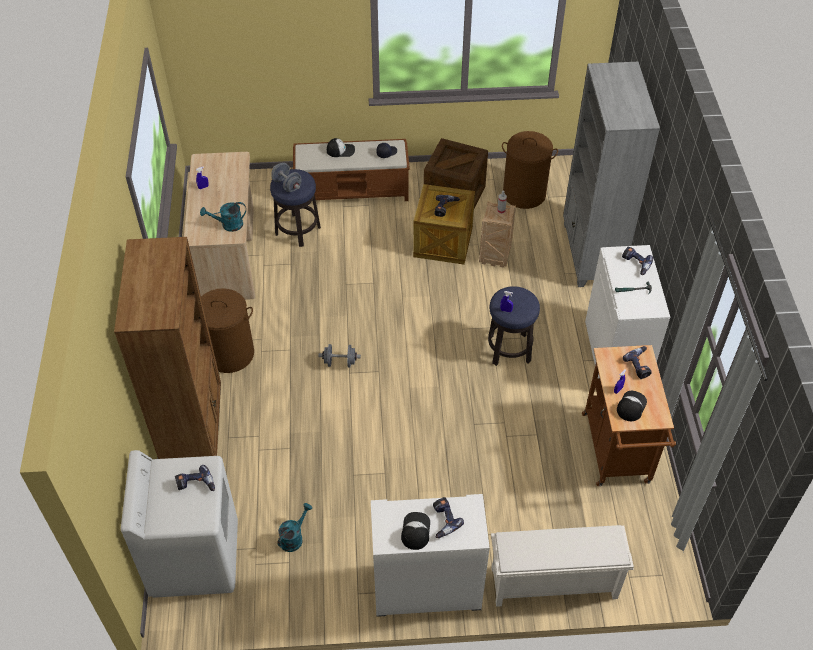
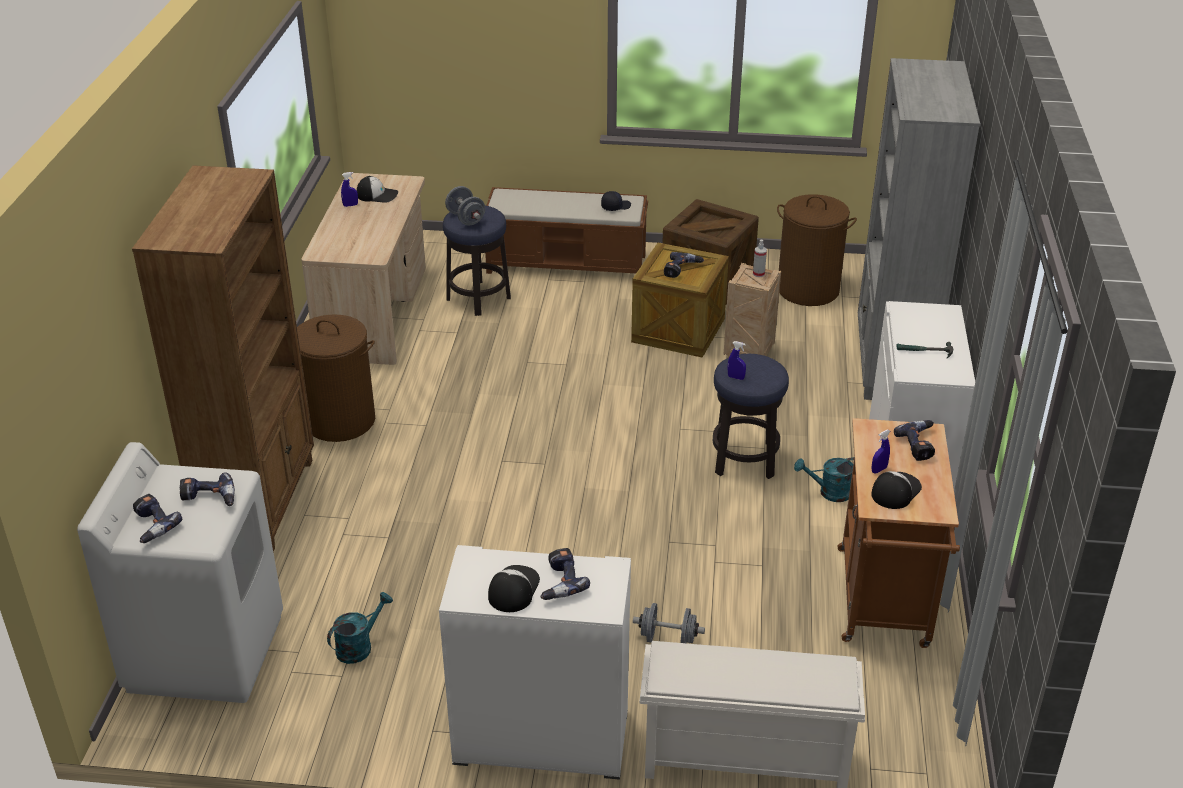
camera: 10 degrees right, 15 degrees down
(228, 225) = (369, 245): turquoise watering can -> turquoise watering can (829, 492)
(340, 362) = (492, 447): grey dumbbell -> grey dumbbell (668, 639)
(341, 150) = (553, 199): cap -> cap (377, 195)
(635, 264) = (934, 323): power drill -> power drill (151, 526)

